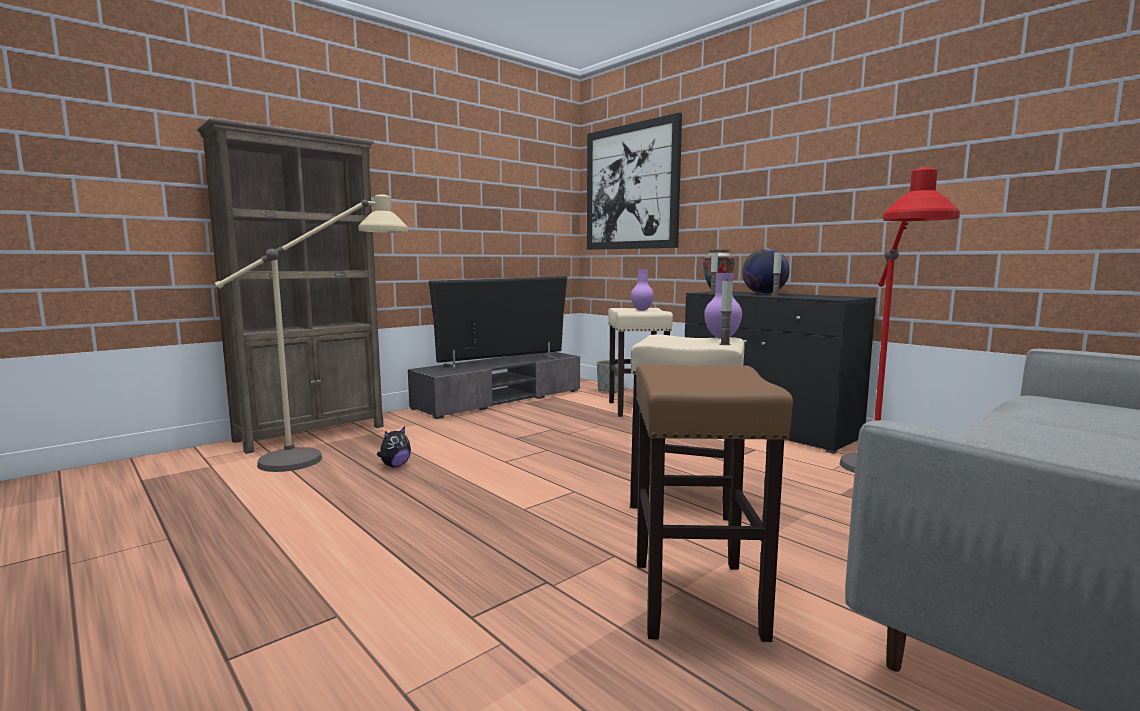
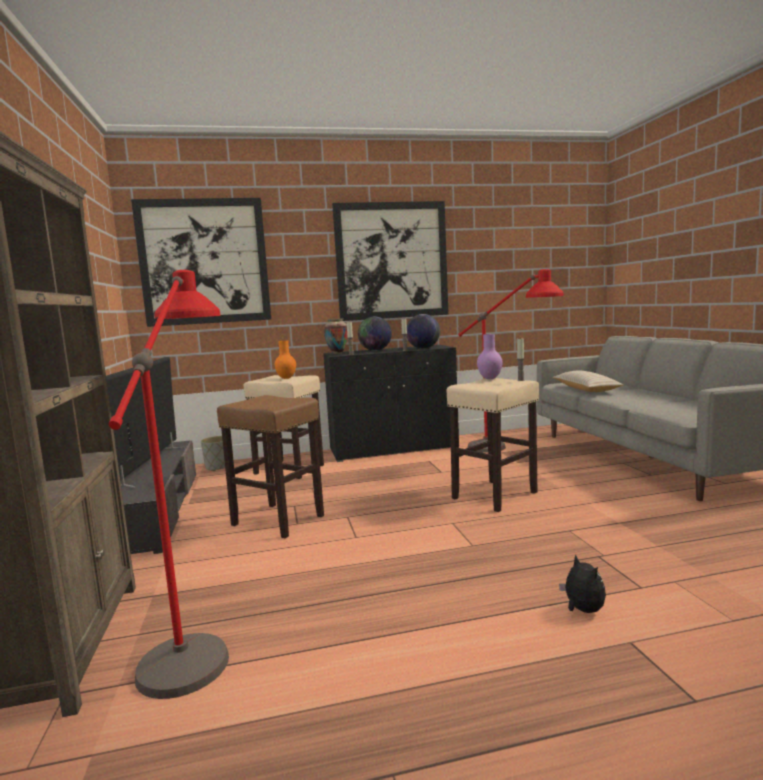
camera: 60 degrees left, 0 degrees up
(334, 453) = (199, 628): beige floor lamp -> red floor lamp
(395, 466) = (300, 591): plush toy -> plush toy (582, 610)
(641, 310) = (286, 378): purple vase -> orange vase
(697, 599) = (631, 521): brown stool -> brown stool (279, 520)
(812, 297) = (423, 348): none -> globe
(819, 172) = (391, 261): none -> picture
(1033, 414) = (586, 389): none -> beige pillow

